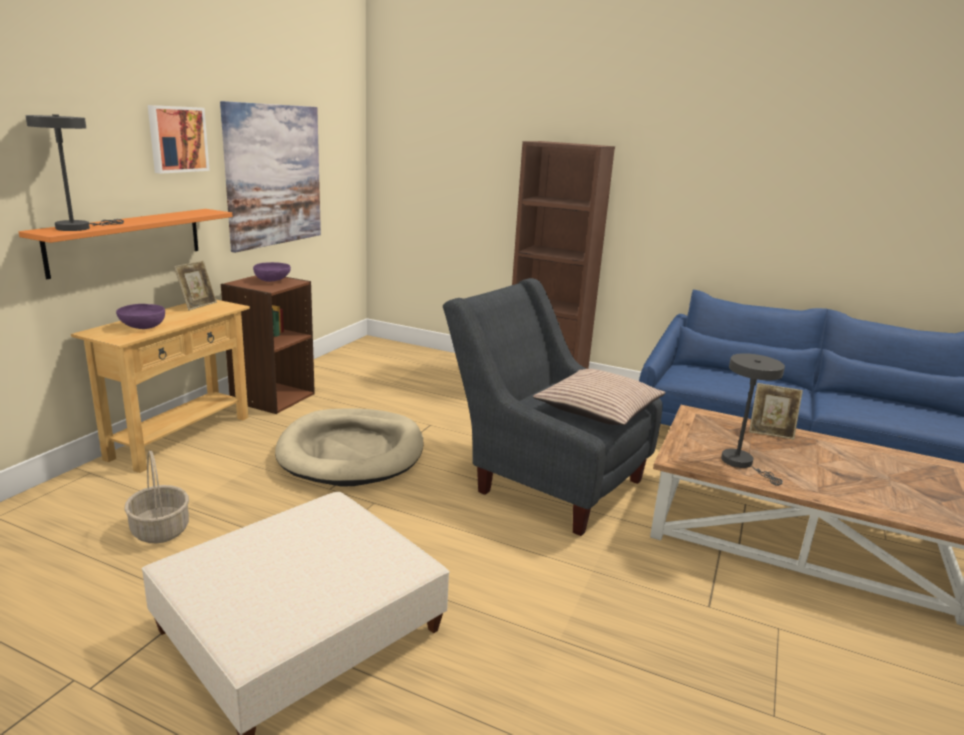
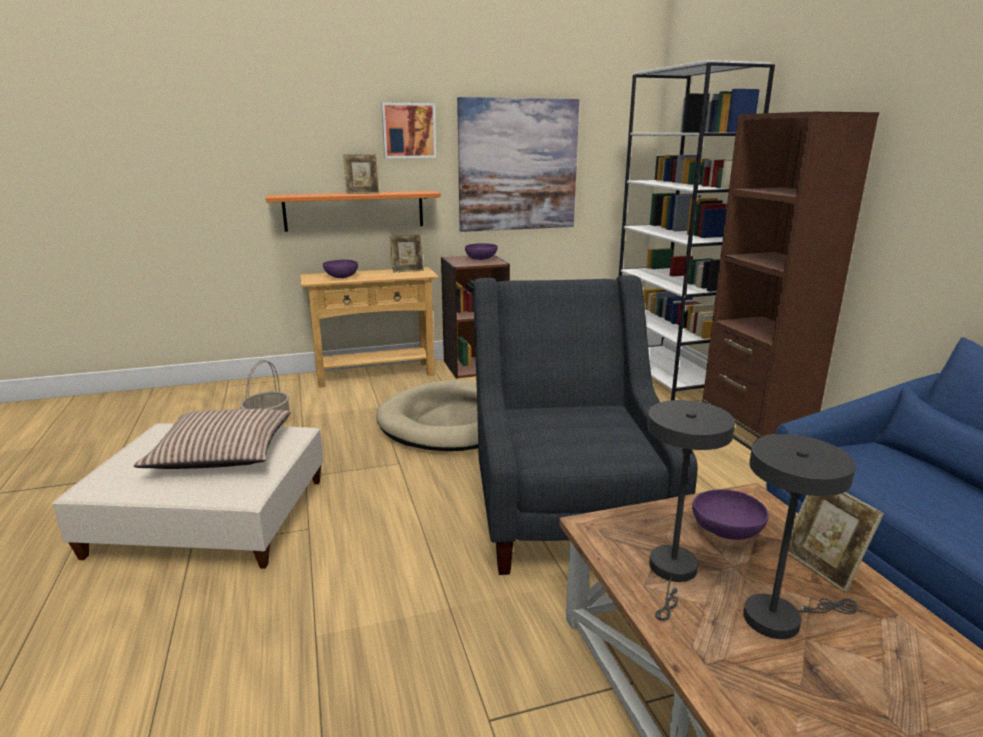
camera: 50 degrees right, 0 degrees up
(78, 227) = (301, 195): grey table lamp -> grey table lamp (779, 617)
(145, 218) = (362, 193): none -> picture frame
(437, 360) = (667, 375): none -> white bookcase
(598, 409) = (594, 441): pillow -> pillow (221, 453)
(720, 434) = (726, 533): none -> purple bowl

